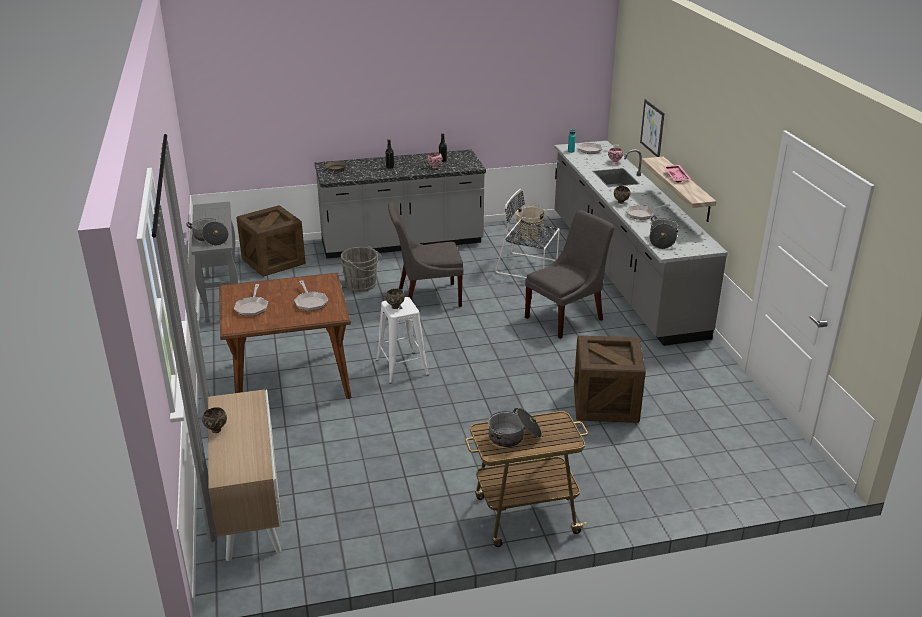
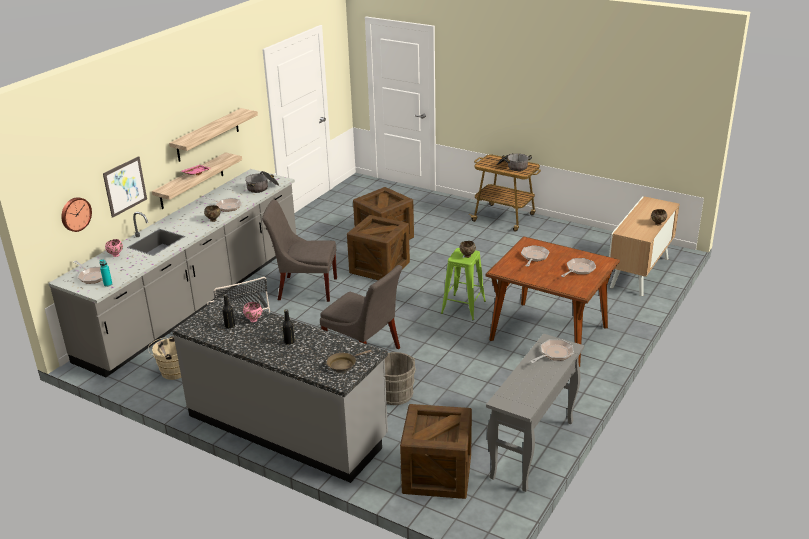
camera: 135 degrees left, 0 degrees up
(210, 238) = (554, 354): cooking pot -> frying pan
(402, 367) = (463, 307): white stool -> green stool
(543, 367) = (379, 268): none -> crate
(628, 111) = (75, 214): none -> wall clock
(708, 161) = (208, 135): none -> shelf

